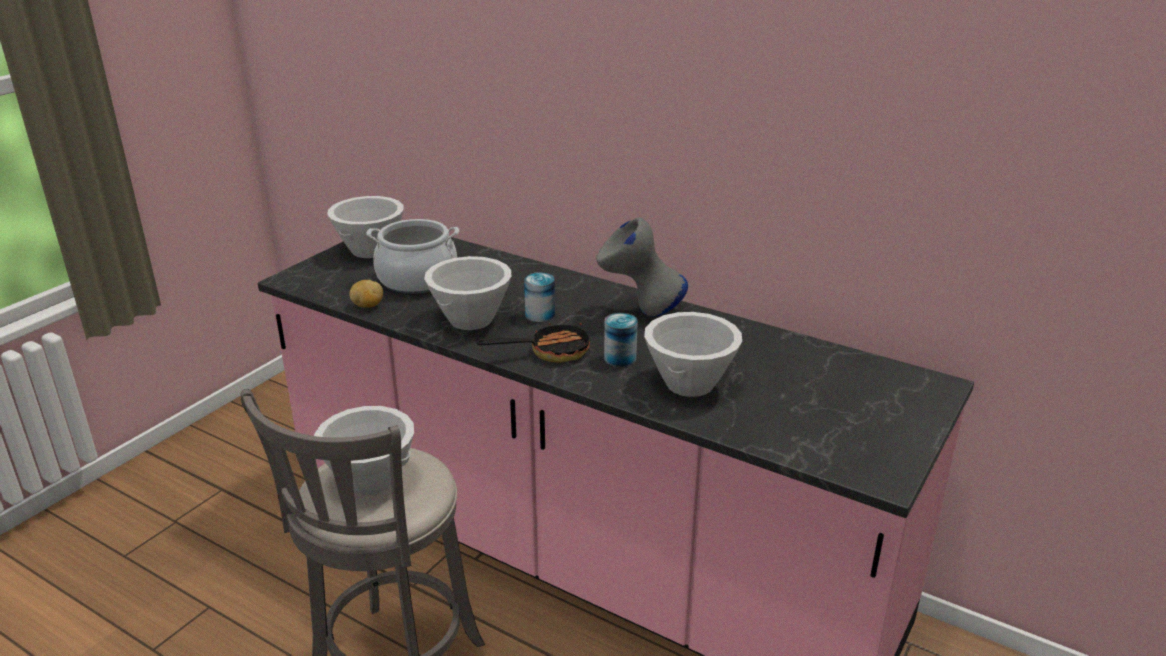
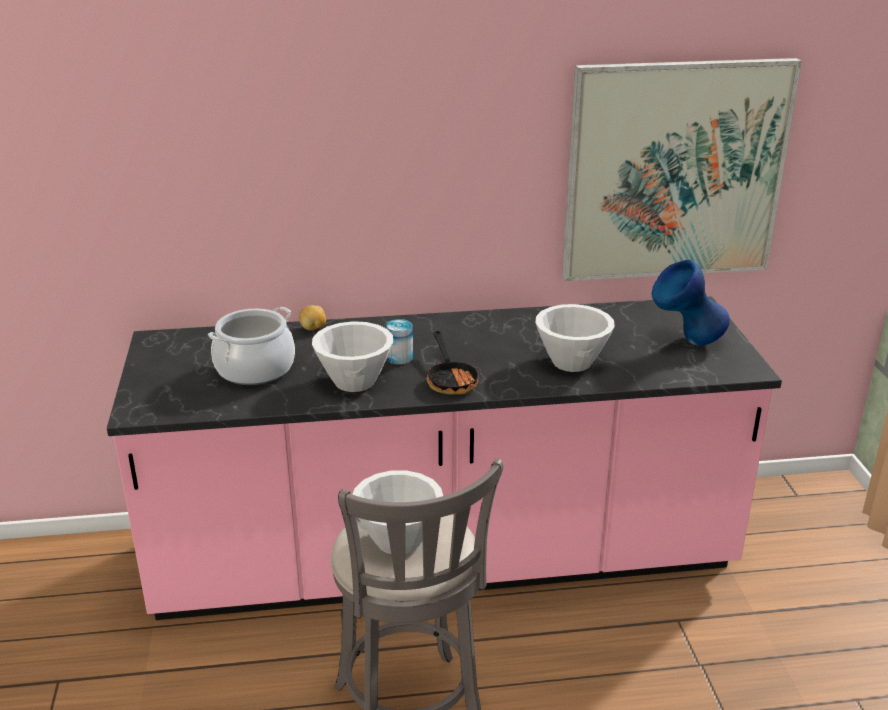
camera: 40 degrees left, 0 degrees up
(367, 306) = (251, 405): potato -> potato (313, 328)
(369, 250) = (166, 362): white bowl -> none
(550, 351) = (451, 379): frying pan -> frying pan turned 135 degrees clockwise
(620, 358) = (504, 364): can -> none
(640, 312) = (466, 328): grey vase -> none
(851, 417) = (685, 343): none -> blue vase
(938, 196) = (674, 171): none -> picture

